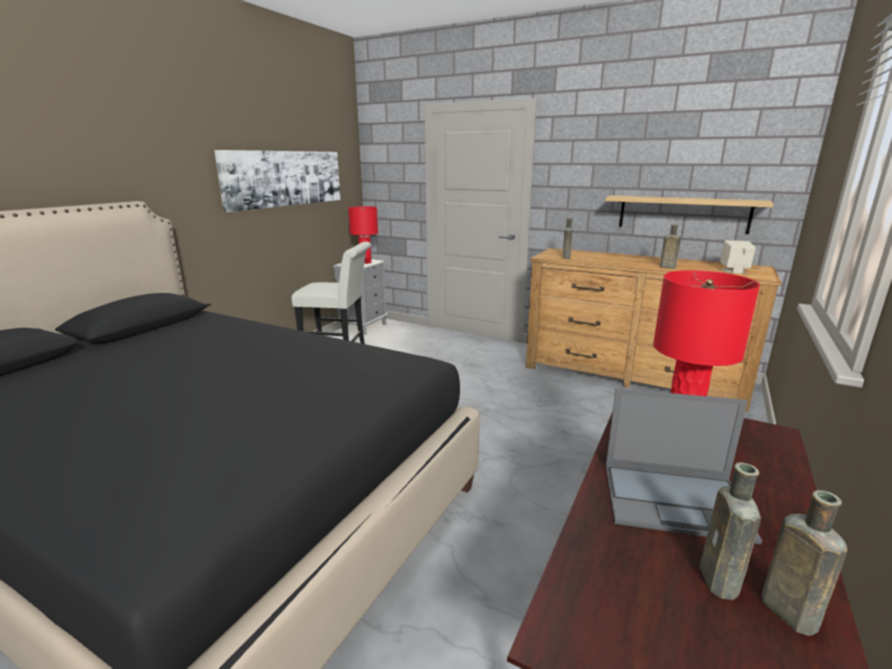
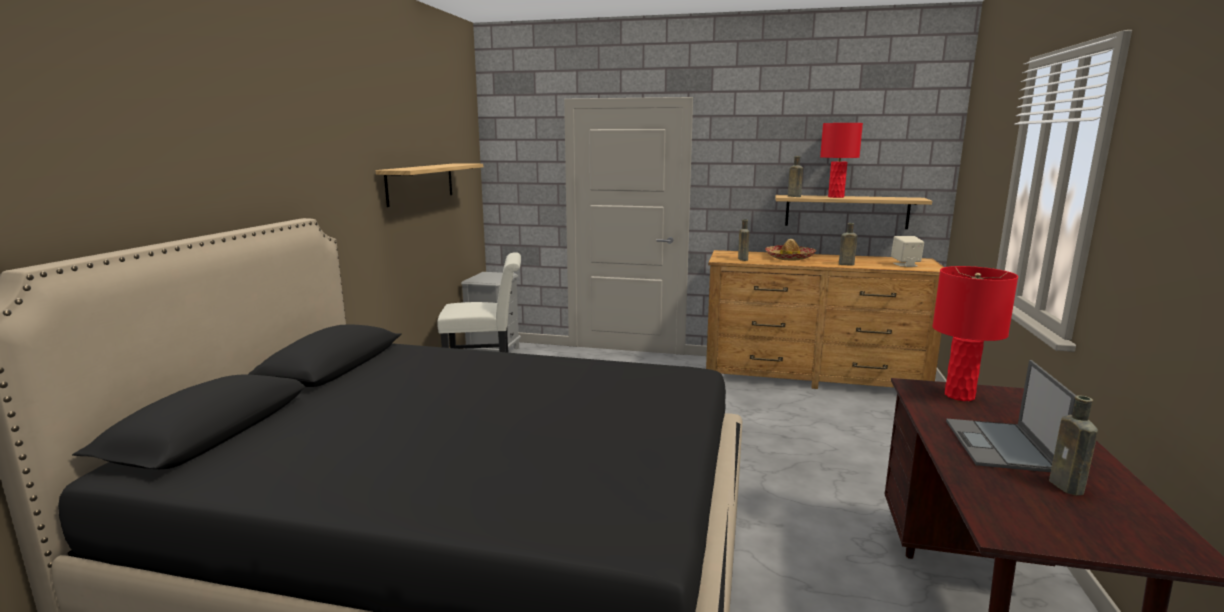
camera: 15 degrees left, 5 degrees down
(285, 178) = (420, 183): picture -> shelf
(365, 262) = (497, 276): red table lamp -> red table lamp (836, 197)
(615, 258) = (789, 258): none -> hat
(676, 501) = (1000, 446): laptop -> laptop turned 105 degrees clockwise
(784, 610) = (1114, 495): brown bottle -> brown bottle (793, 196)

